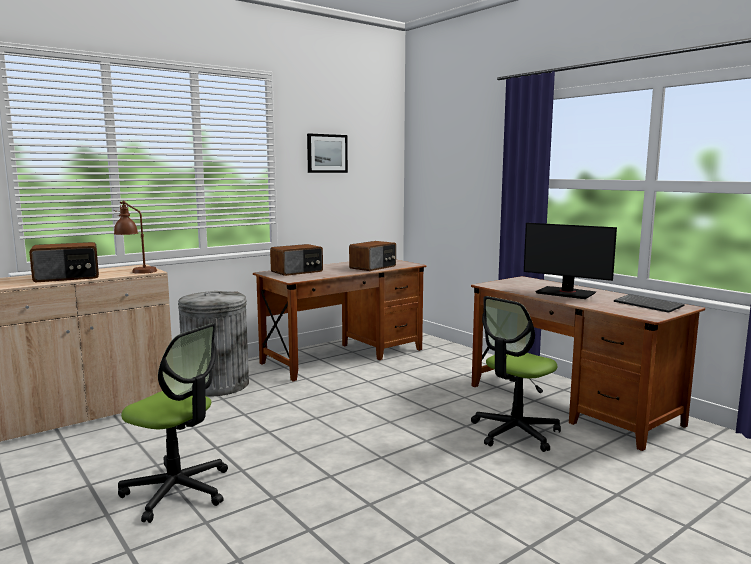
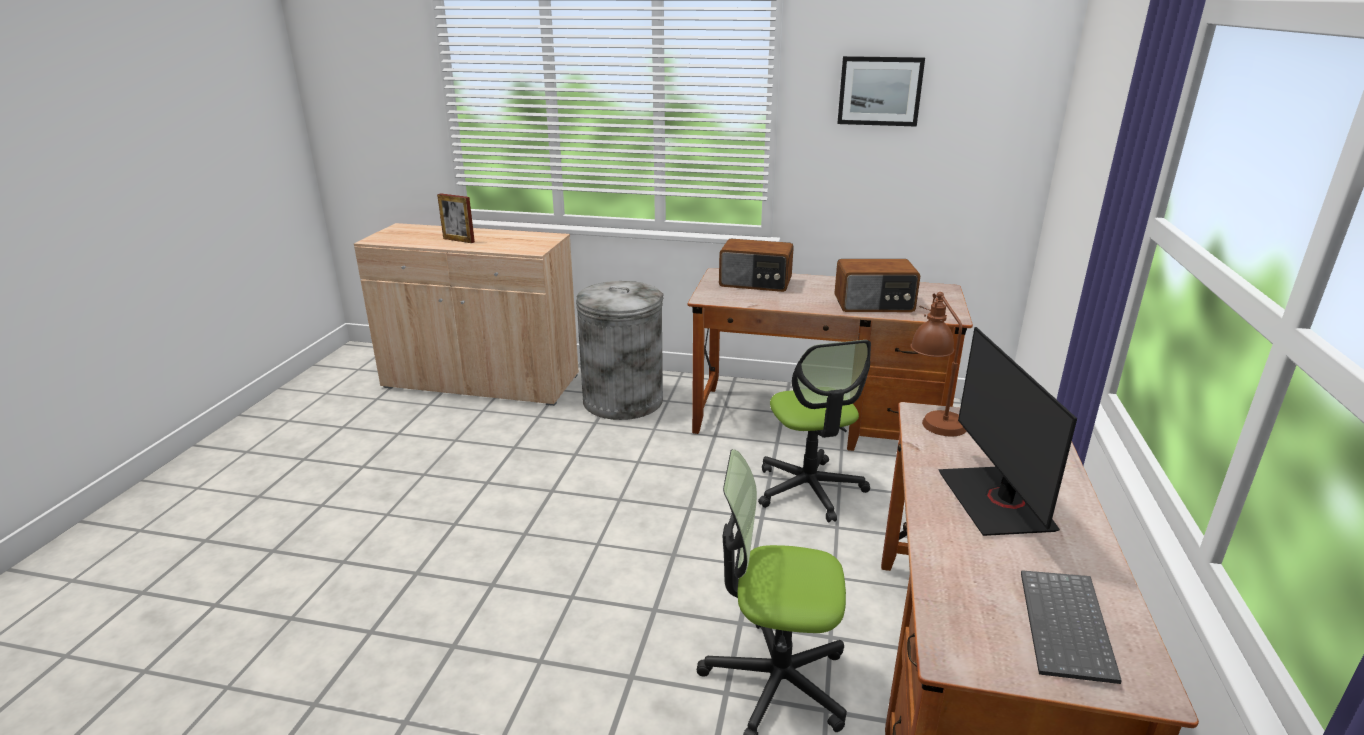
camera: 50 degrees right, 15 degrees up
(67, 277) = (458, 240): radio -> picture frame
(136, 270) = (528, 245): brown table lamp -> brown table lamp (932, 416)
(177, 491) = (385, 514): office chair -> office chair (809, 489)

